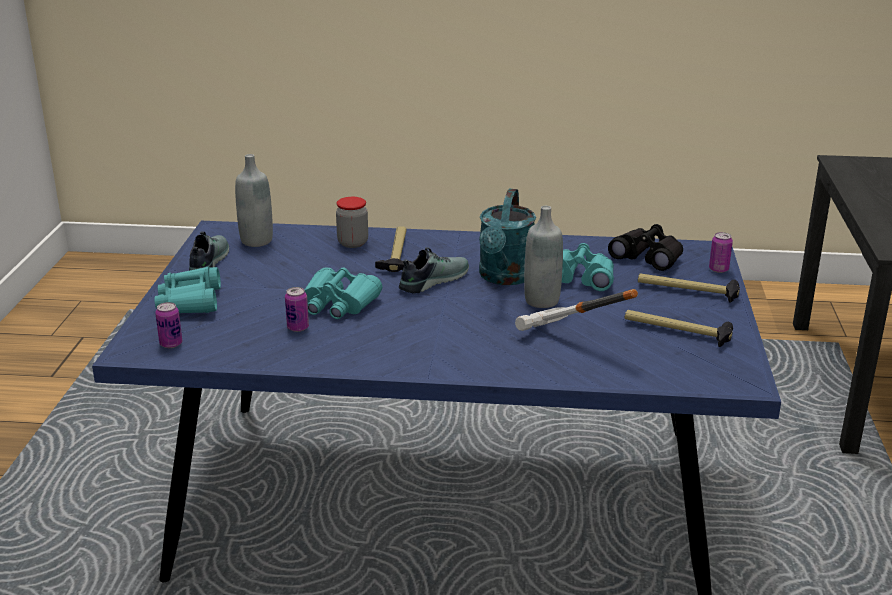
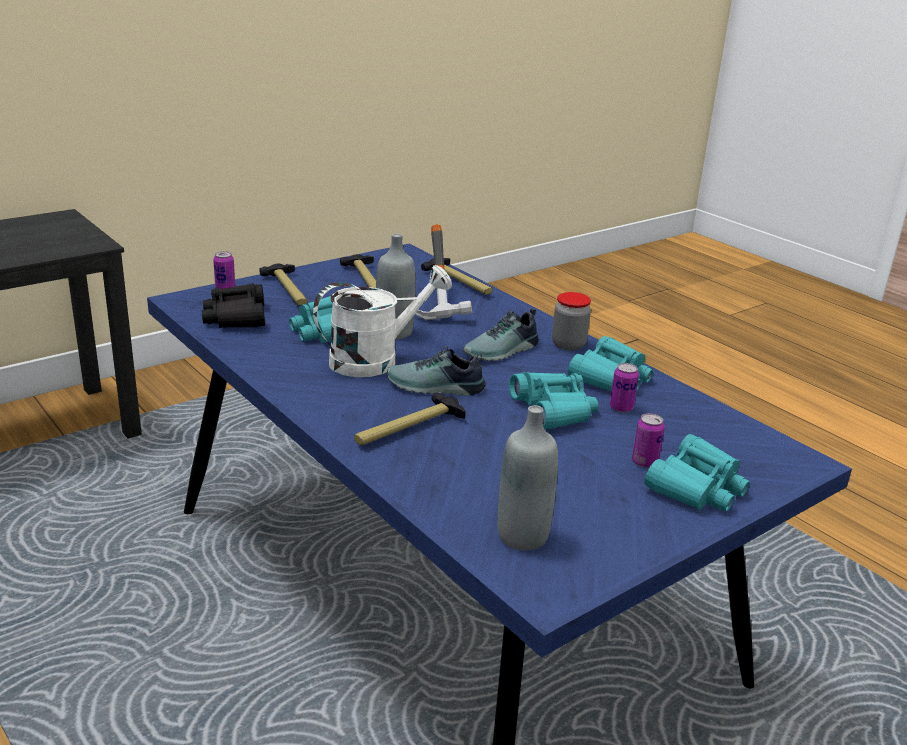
camera: 135 degrees left, 0 degrees up
(171, 344) = (757, 450): can -> can (644, 462)
(206, 263) = (625, 535): shoe -> shoe (503, 351)
(338, 348) = (611, 377): none -> turquoise binoculars
(353, 243) = (423, 467): jar -> jar (568, 344)
(505, 277) = (375, 359): turquoise watering can -> white watering can
(619, 375) = (459, 282): none -> hammer

